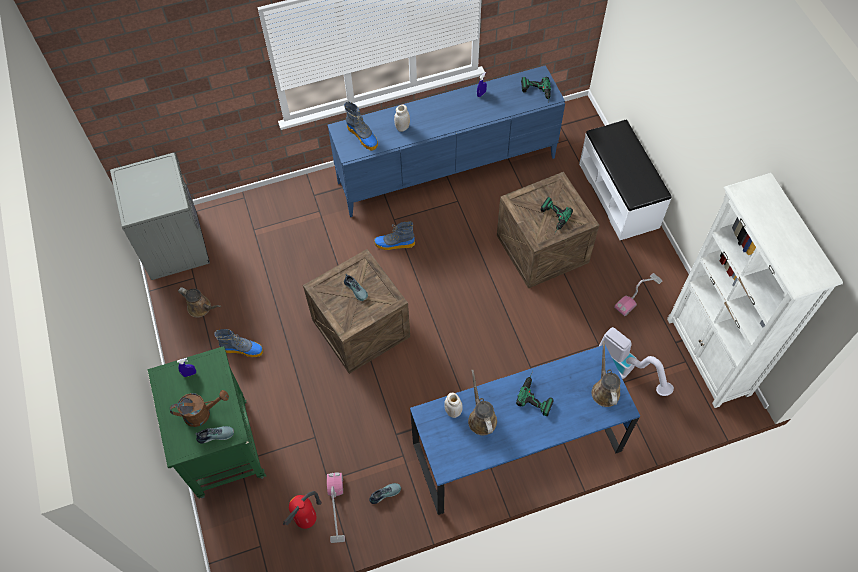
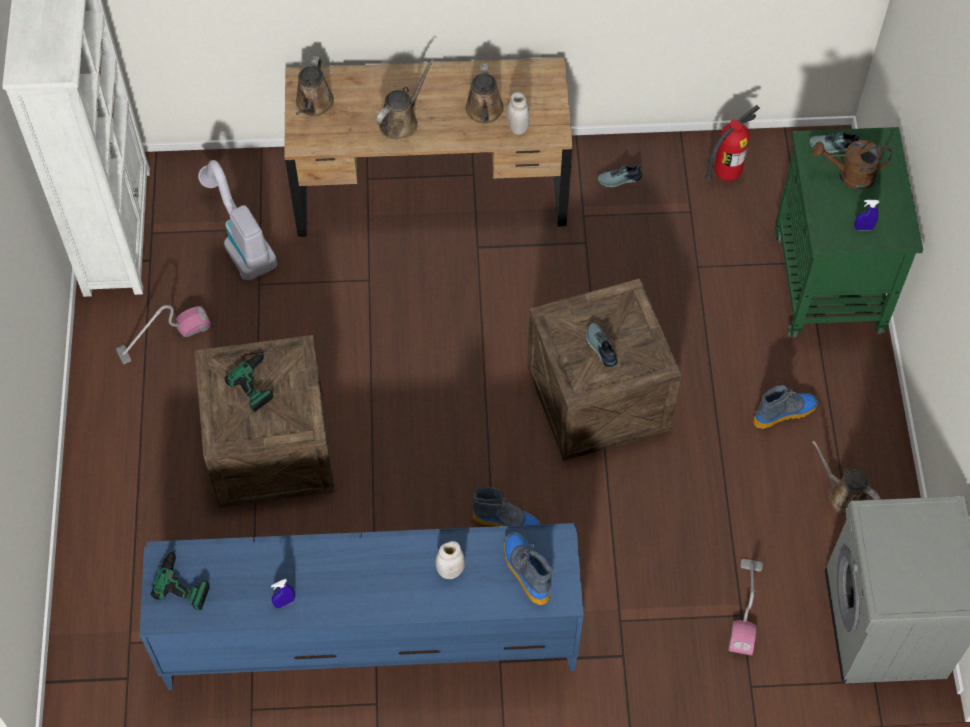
camera: 165 degrees left, 0 degrees up
(243, 349) = (784, 412): boot -> boot turned 135 degrees clockwise
(336, 508) = (686, 179): vacuum cleaner -> vacuum cleaner (745, 608)
(516, 447) = (430, 188): blue desk -> brown desk
(537, 393) = (401, 121): power drill -> brown watering can
(619, 195) = (100, 507): white bench -> none

